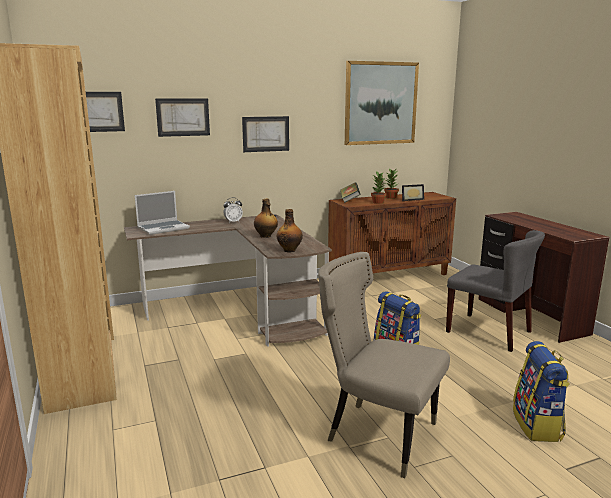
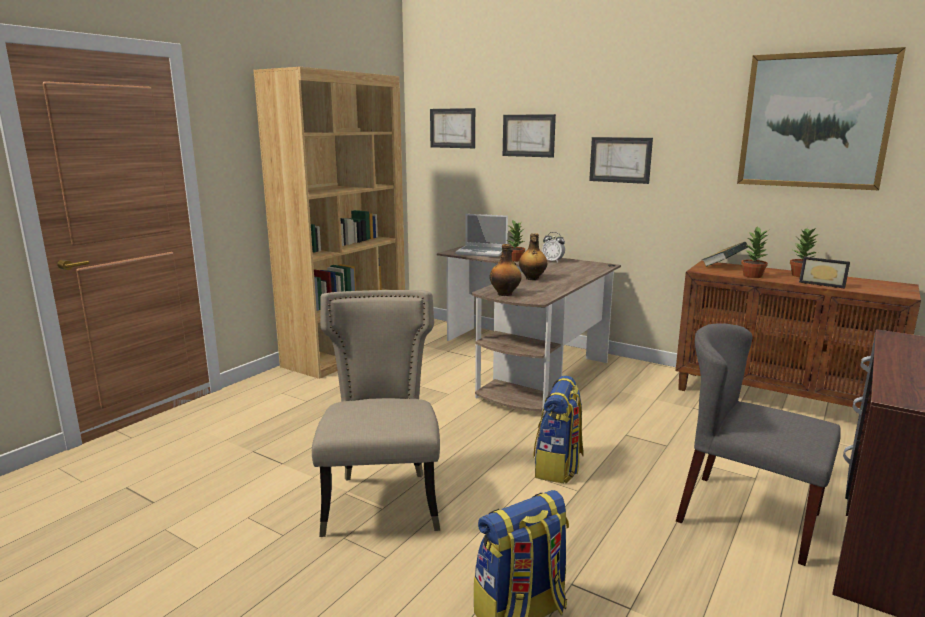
camera: 55 degrees right, 0 degrees up
(206, 227) = (515, 260): none -> potted plant
(489, 332) = (746, 517): grey chair -> grey chair turned 120 degrees clockwise

